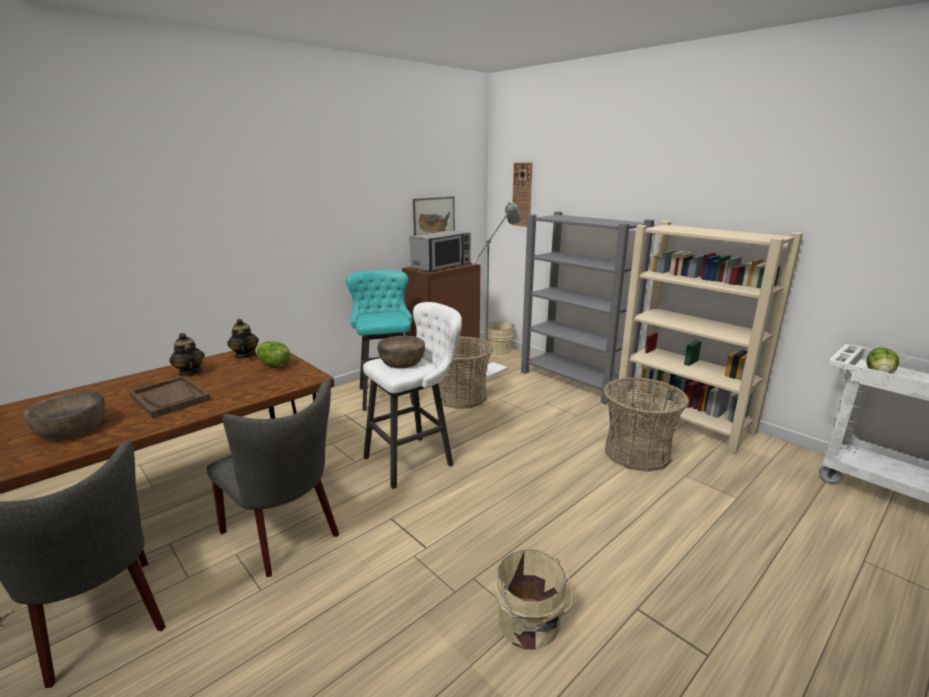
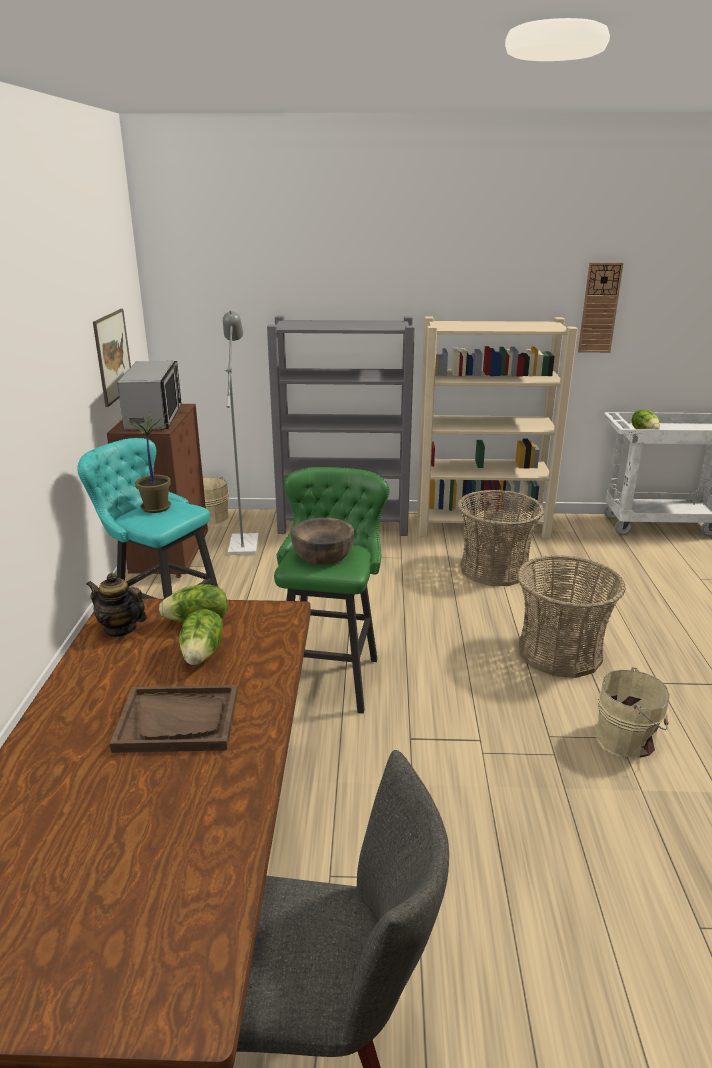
camera: 45 degrees left, 5 degrees up
(71, 429) = (153, 827): brown bowl -> none
(190, 372) = (104, 684): teapot -> none
(242, 378) = (203, 654): none -> lettuce
(285, 536) = (346, 823): grey chair -> none
(385, 314) = (155, 507): none -> potted plant
(417, 458) = (332, 671): white stool -> green stool
(461, 397) = (262, 588): basket -> basket (560, 653)
(522, 194) = (210, 296): wall clock -> wall clock (599, 308)

